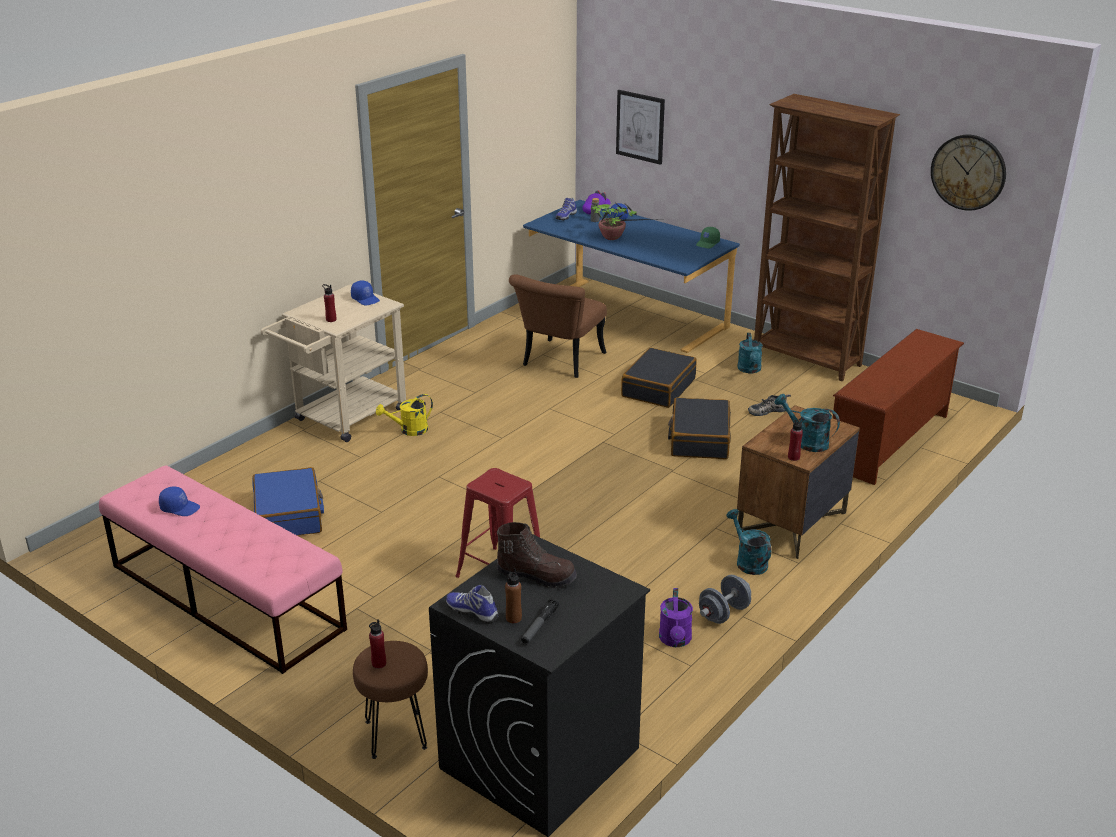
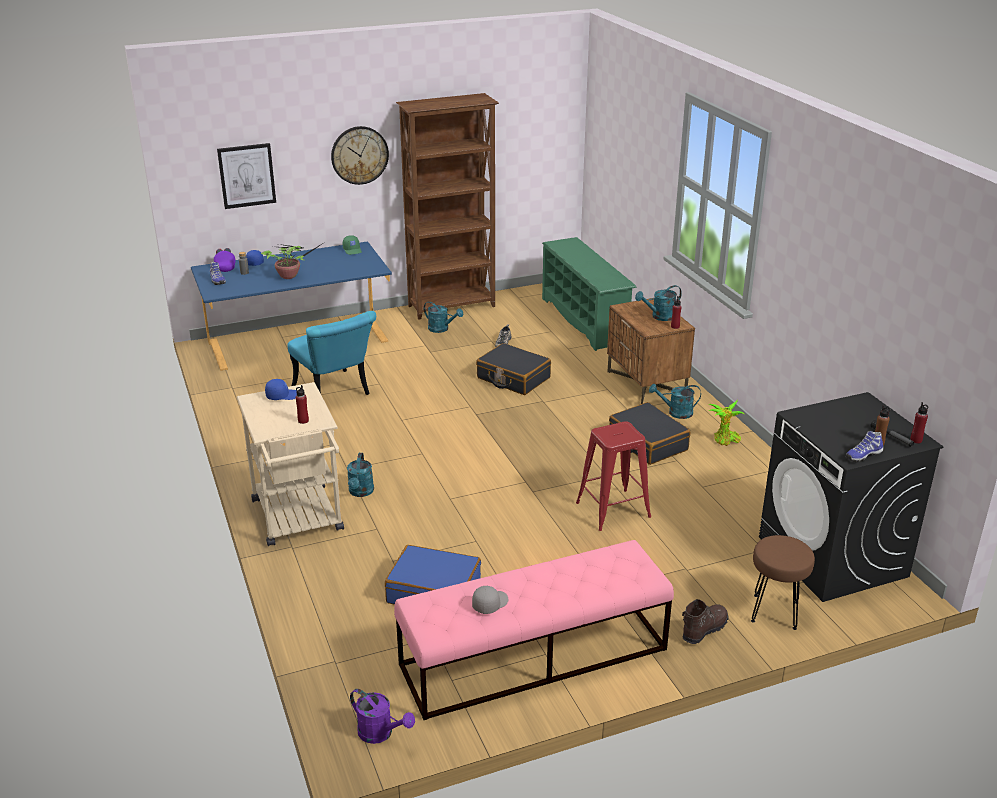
camera: 60 degrees left, 0 degrees up
(180, 508) = (489, 603): blue cap -> grey cap
(379, 663) = (784, 555): red bottle -> red bottle (916, 440)
(409, 430) = (360, 492): yellow watering can -> turquoise watering can
(537, 575) = (832, 423): brown boot -> brown boot (703, 629)
(559, 363) = (335, 394): brown chair -> turquoise chair
(658, 388) = (424, 369): black suitcase -> black suitcase (647, 443)
(675, 641) = (742, 467): purple watering can -> purple watering can (380, 733)
(723, 613) = (725, 440): grey dumbbell -> potted plant
(890, 442) = (585, 320): brown shoe rack -> green shoe rack
(968, 172) = (538, 120): wall clock -> wall clock (359, 155)

